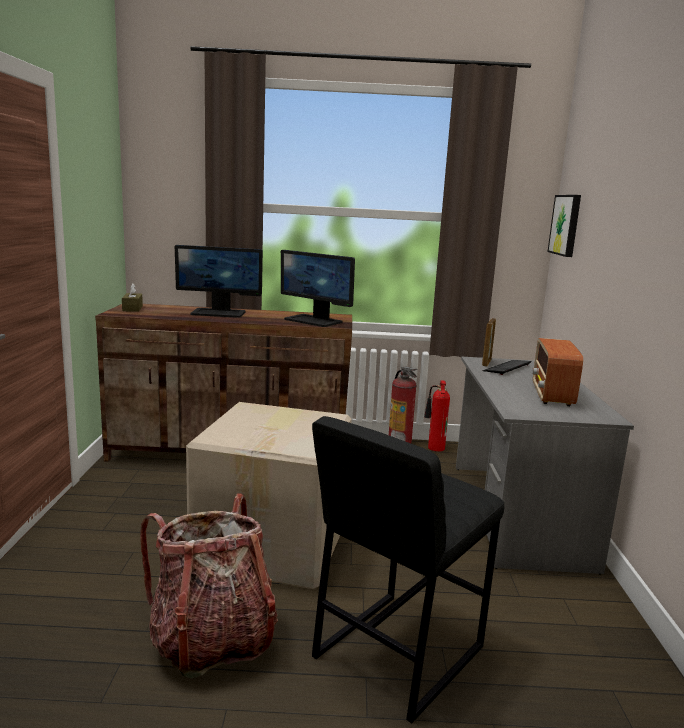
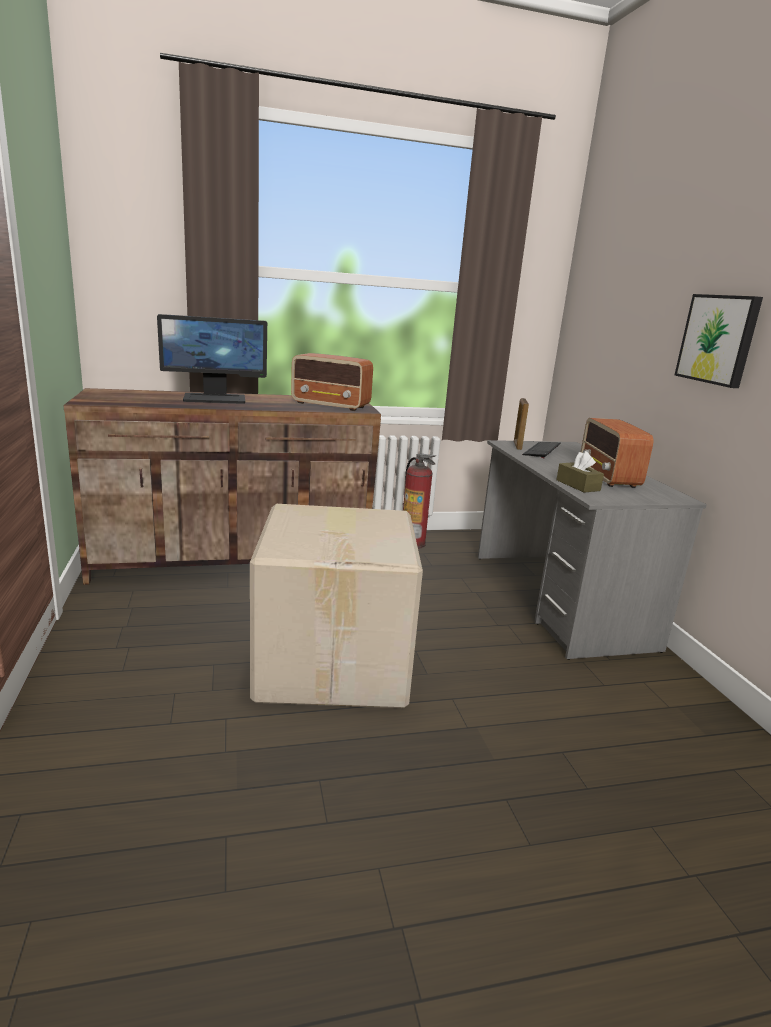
camera: 15 degrees left, 5 degrees up
(132, 308) = (103, 395): brown tissue box -> brown tissue box (578, 485)
(212, 640) = (321, 786): backpack -> none
(314, 321) = (331, 405): monitor -> radio
(396, 654) = (523, 767): black chair -> none
(434, 448) = (446, 538): fire extinguisher -> none
(566, 225) = (586, 298): picture -> picture (718, 339)

